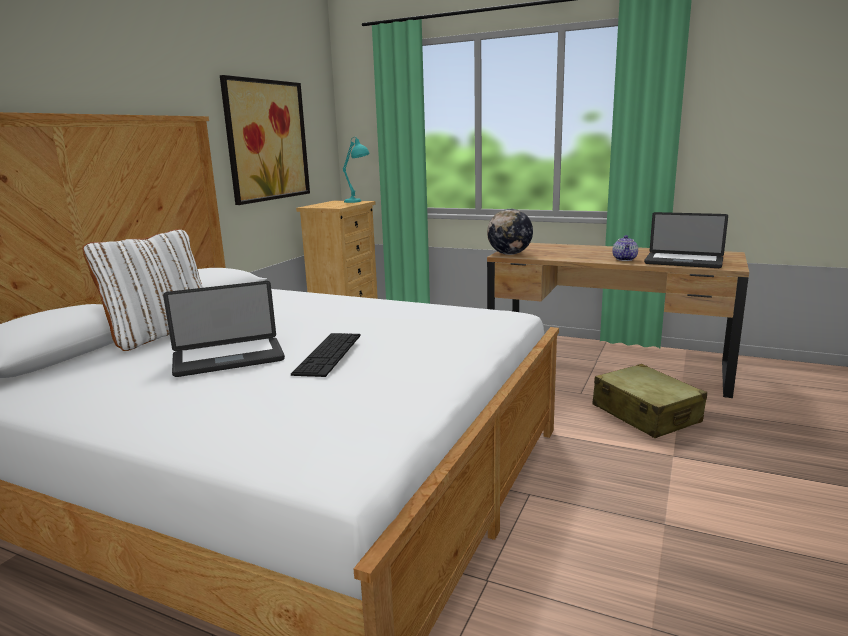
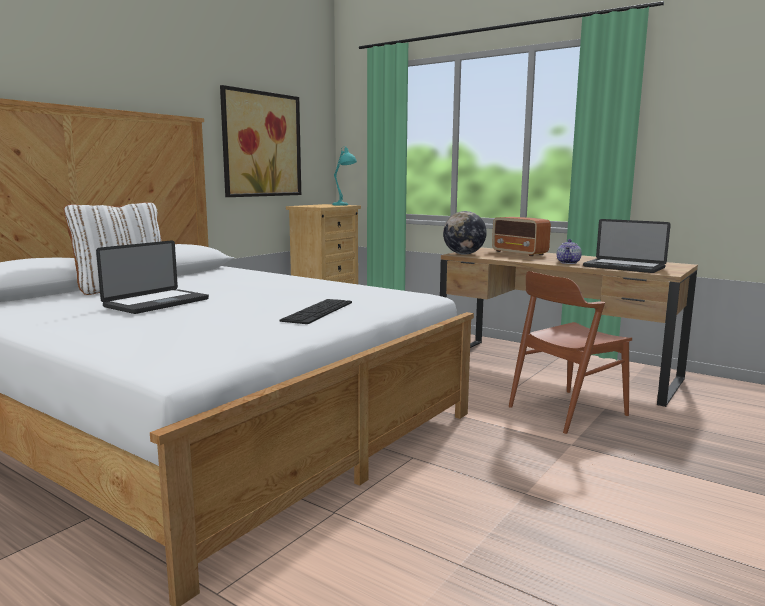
camera: 10 degrees right, 5 degrees down
(228, 358) = (157, 303): laptop -> laptop turned 45 degrees counterclockwise
(328, 354) = (236, 305): keyboard -> keyboard (318, 311)
(563, 248) = (520, 253): none -> radio
(645, 414) = (566, 410): beige suitcase -> brown chair

